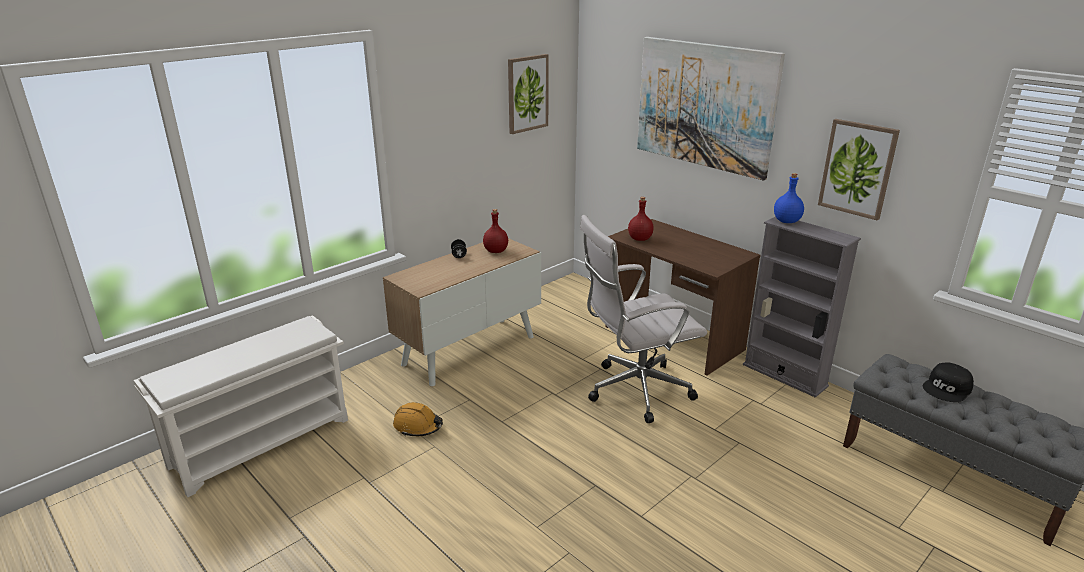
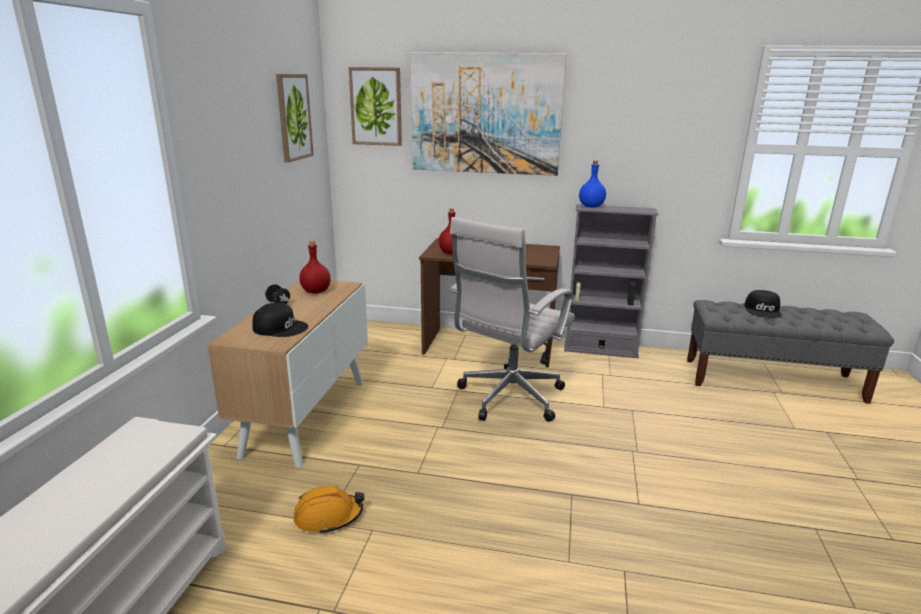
camera: 35 degrees left, 5 degrees down
(437, 276) = (280, 327): none -> black cap
(857, 168) = (643, 149): picture -> picture (376, 106)

